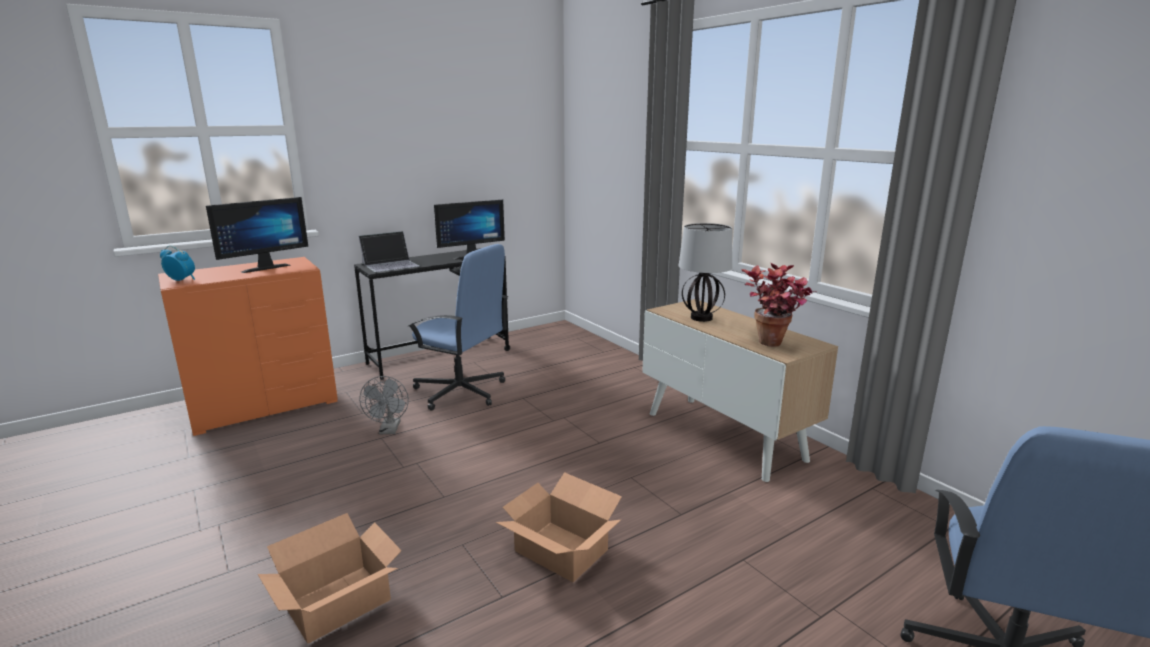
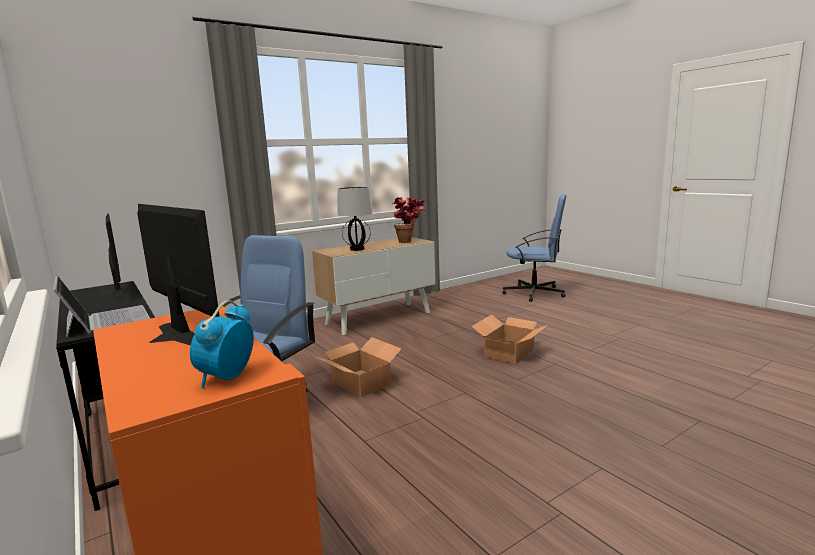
camera: 90 degrees left, 5 degrees down
(339, 602) = (595, 409): cardboard box -> cardboard box (361, 382)
(389, 430) = (348, 439): grey fan -> none

